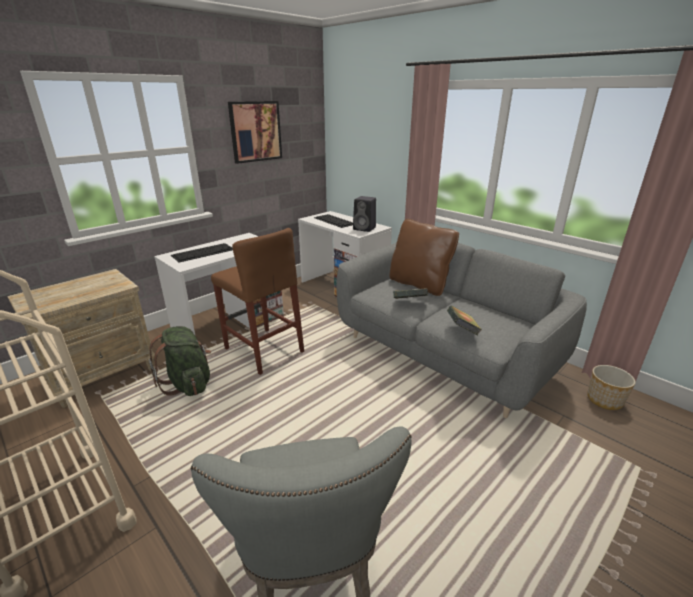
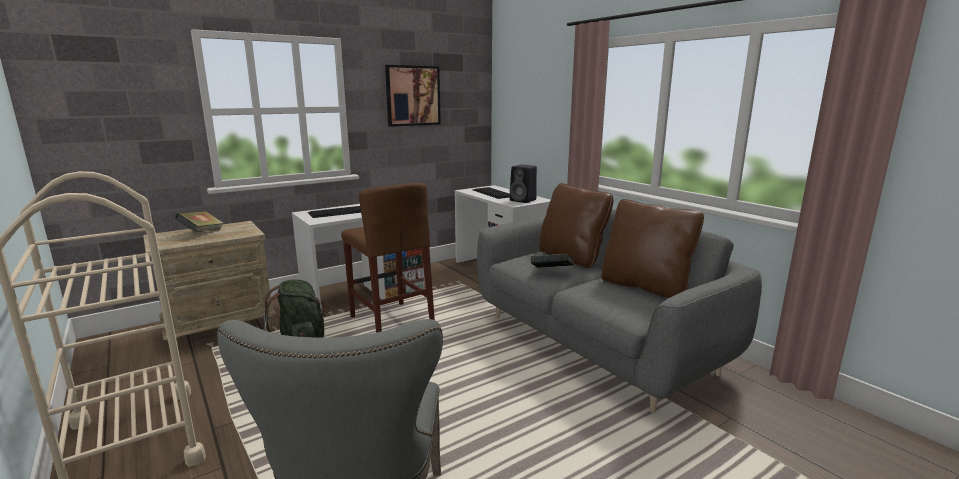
camera: 10 degrees right, 10 degrees down
(462, 330) = (601, 300): book -> book (202, 233)
(490, 312) = (645, 286): none -> brown pillow
(605, 400) = (793, 408): planter -> none

